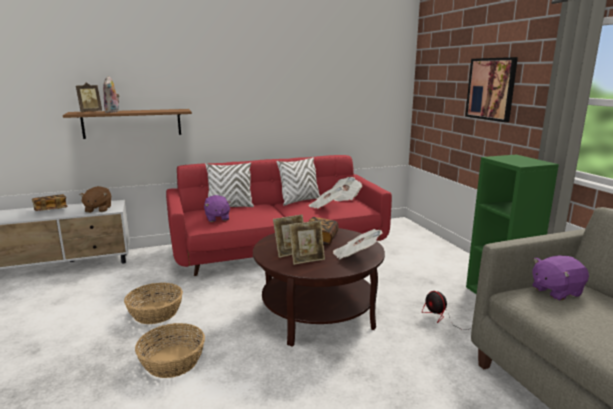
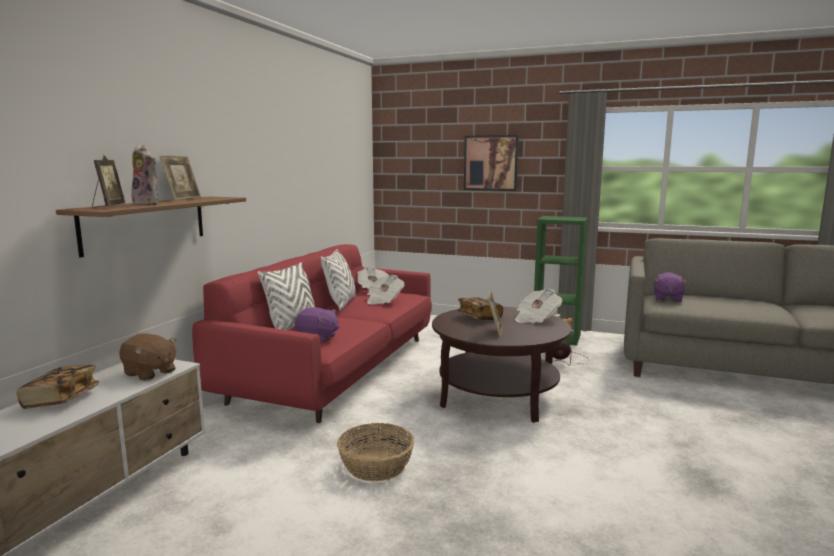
camera: 50 degrees left, 5 degrees down
(173, 361) = (497, 480): basket -> none
(307, 259) = (520, 331): picture frame -> picture frame (183, 198)

